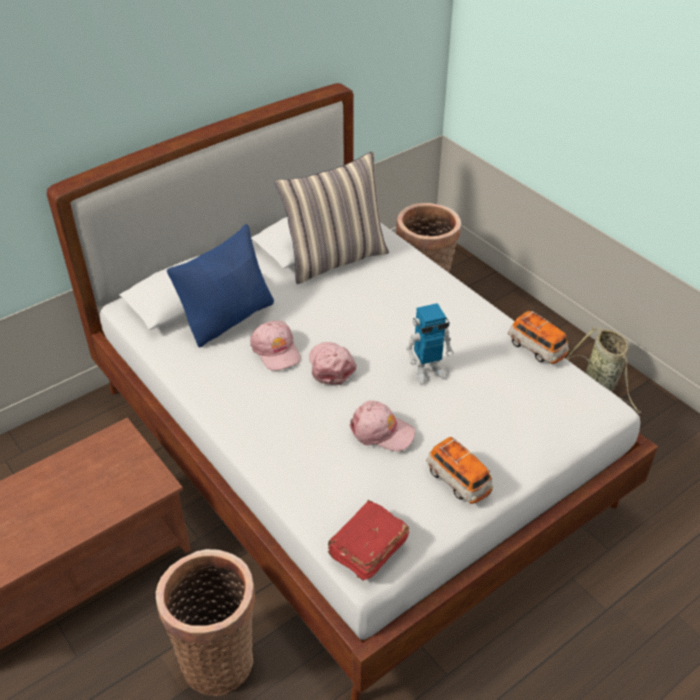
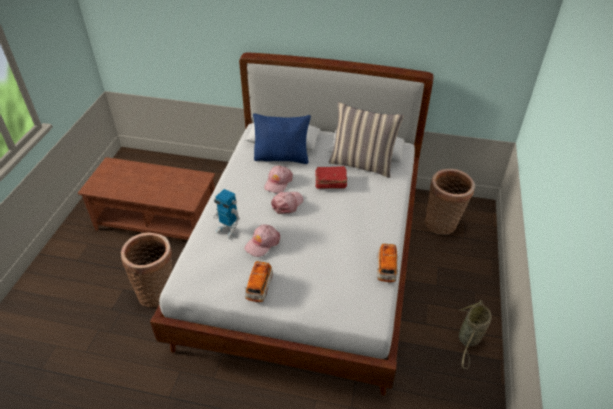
camera: 50 degrees right, 0 degrees up
(367, 548) = (188, 278): red book -> red book (330, 182)
(381, 431) = (262, 243): pink cap -> pink cap turned 60 degrees clockwise
(428, 371) = (322, 238): toy robot -> toy robot (228, 230)

